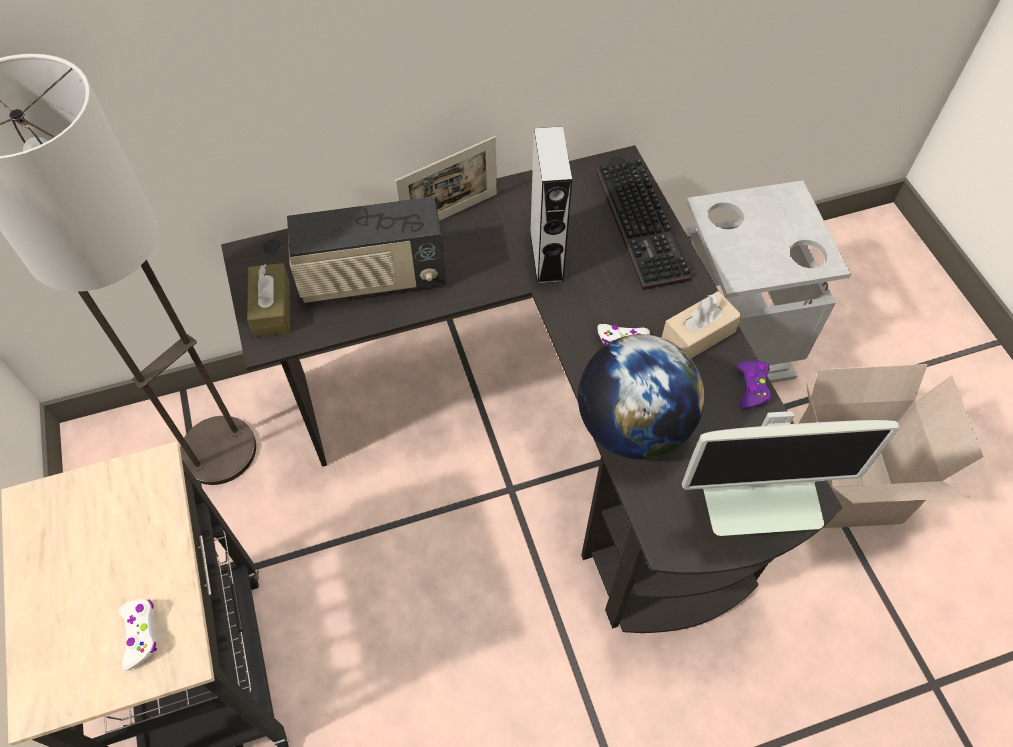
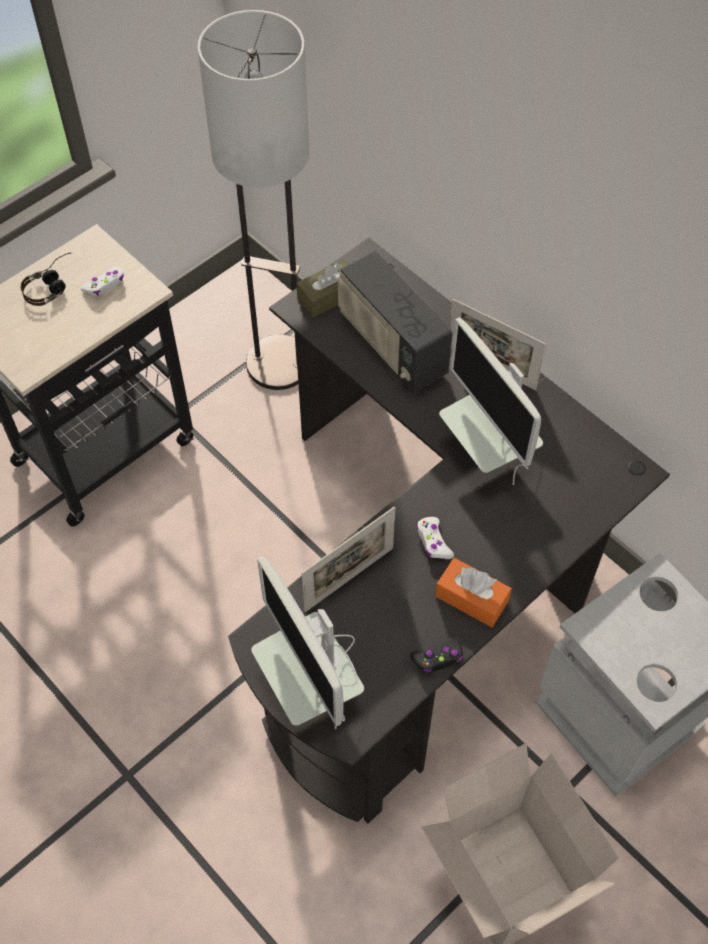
camera: 65 degrees right, 0 degrees up
(63, 578) = (53, 286): none -> headphones
(141, 634) = (34, 343): white game controller -> white game controller (105, 285)
(546, 256) = (489, 453): grey speaker -> monitor
(632, 427) = (349, 579): globe -> picture frame
(645, 226) = (570, 516): keyboard -> none
(698, 335) = (471, 598): beige tissue box -> orange tissue box
(752, 387) = (438, 658): purple game controller -> black game controller

